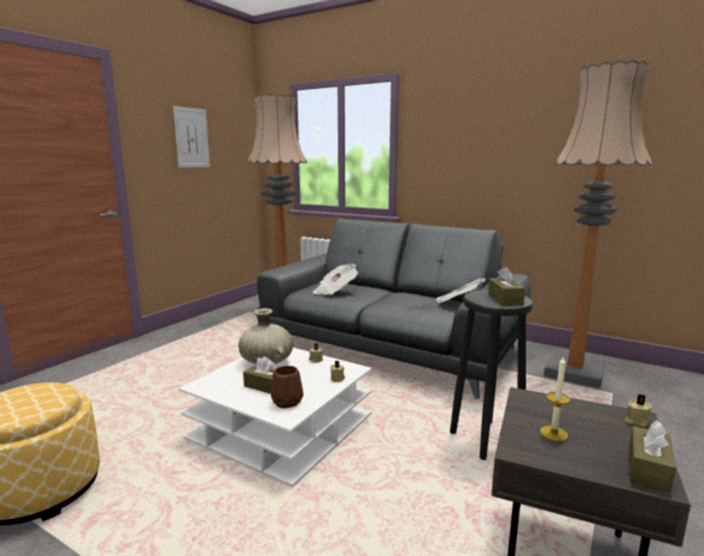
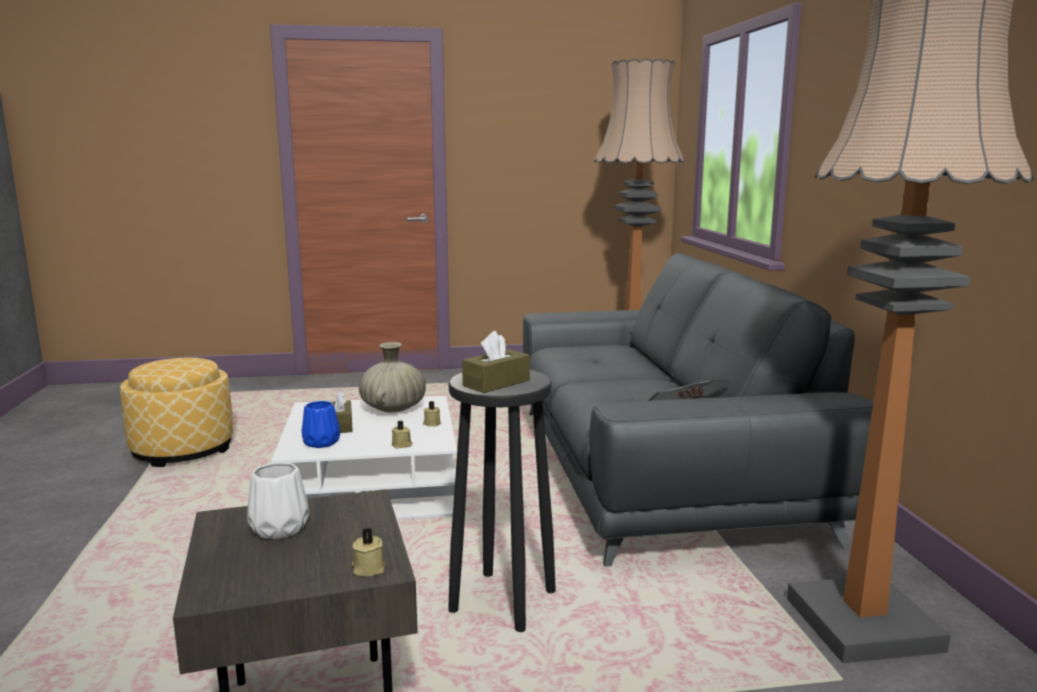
camera: 50 degrees right, 0 degrees up
(191, 138) = (548, 127): picture -> none
(287, 402) = (320, 443): brown vase -> blue vase
(335, 291) = (585, 357): newspaper -> none
(554, 433) = (279, 528): candle -> white vase
(648, 469) = (237, 586): brown tissue box -> none

